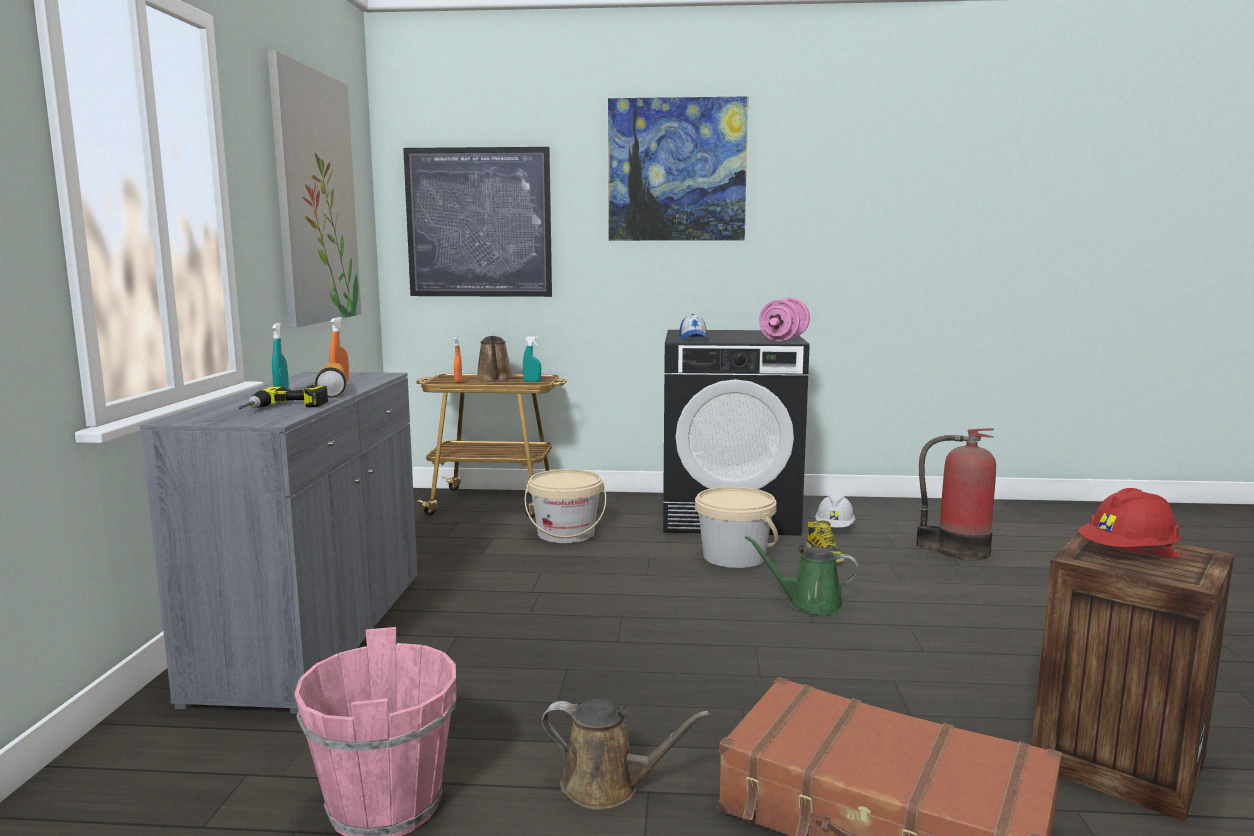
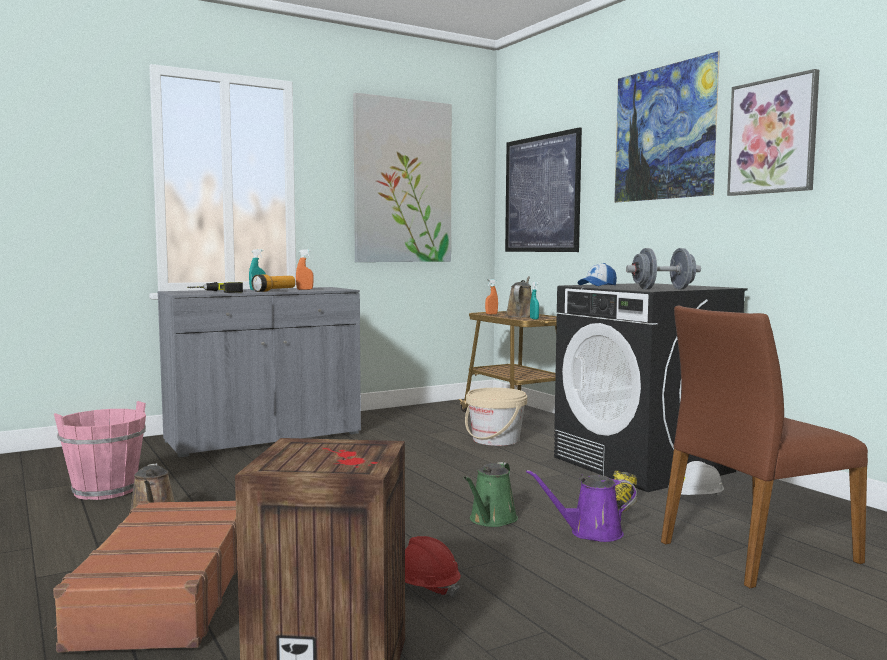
camera: 55 degrees right, 5 degrees down
(494, 379) = (520, 316): brown watering can -> brown watering can turned 150 degrees clockwise
(734, 557) = (546, 483): beige bucket -> none
(783, 339) = (662, 289): pink dumbbell -> grey dumbbell
(809, 190) = (773, 136): none -> picture
(809, 604) = (491, 520): green watering can -> green watering can turned 135 degrees counterclockwise
(877, 581) = (591, 533): none -> purple watering can
(958, 550) = (754, 551): fire extinguisher -> brown chair
(1127, 553) = (328, 452): red hard hat -> red hard hat (424, 588)

